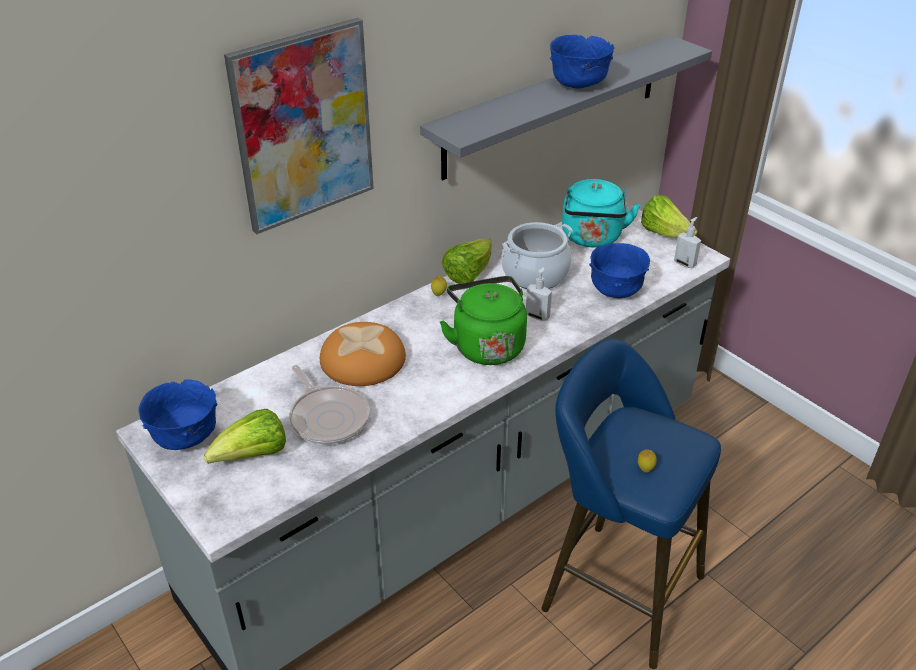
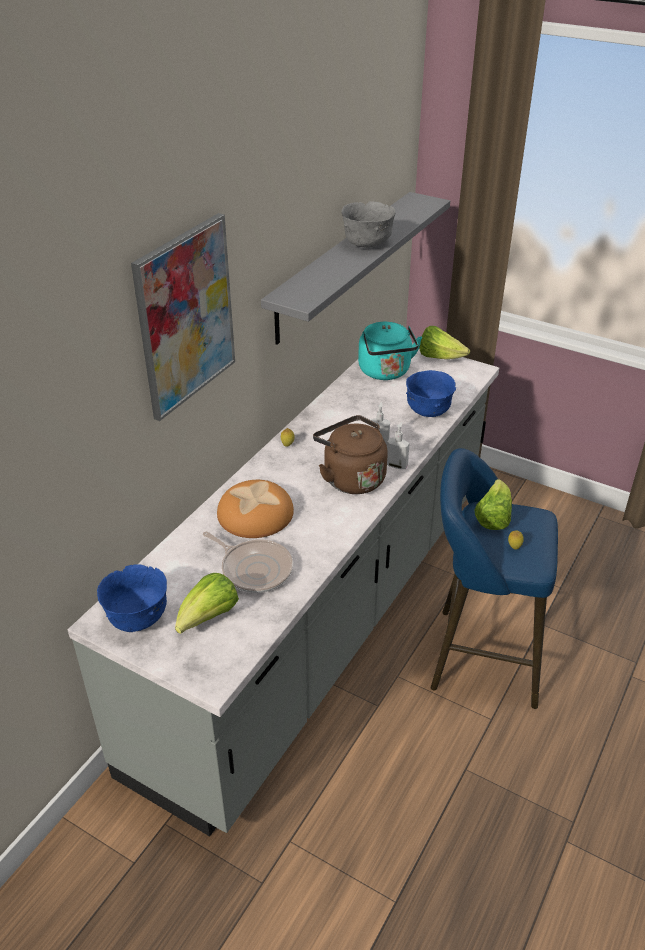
camera: 20 degrees left, 0 degrees up
(468, 274) = (302, 422): lettuce -> lettuce (493, 517)
(486, 345) = (351, 478): green kettle -> brown kettle
(535, 274) = (357, 411): cooking pot -> none
(578, 85) = (367, 245): blue bowl -> grey bowl
(685, 263) = (468, 378): soap dispenser -> soap dispenser (397, 465)

